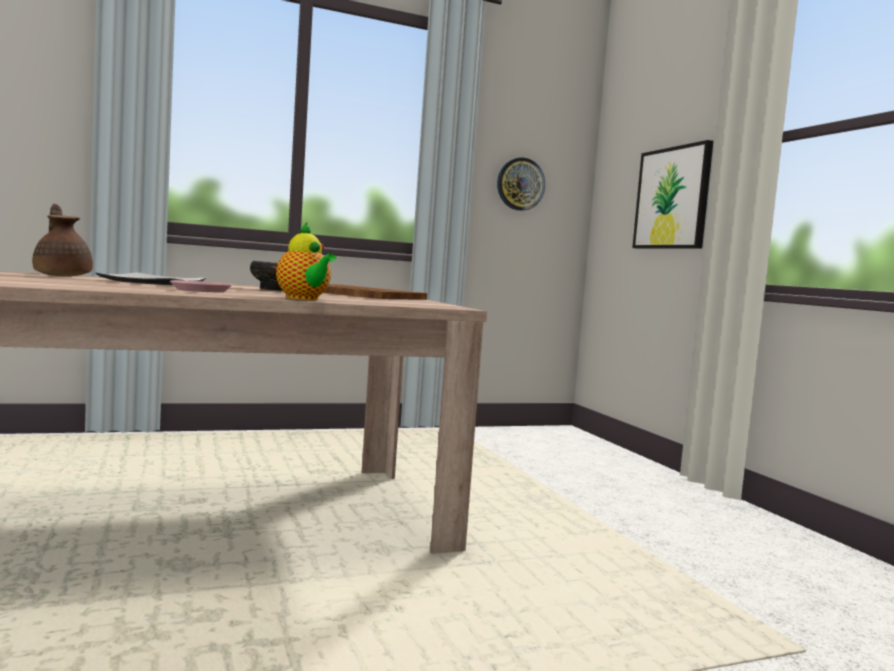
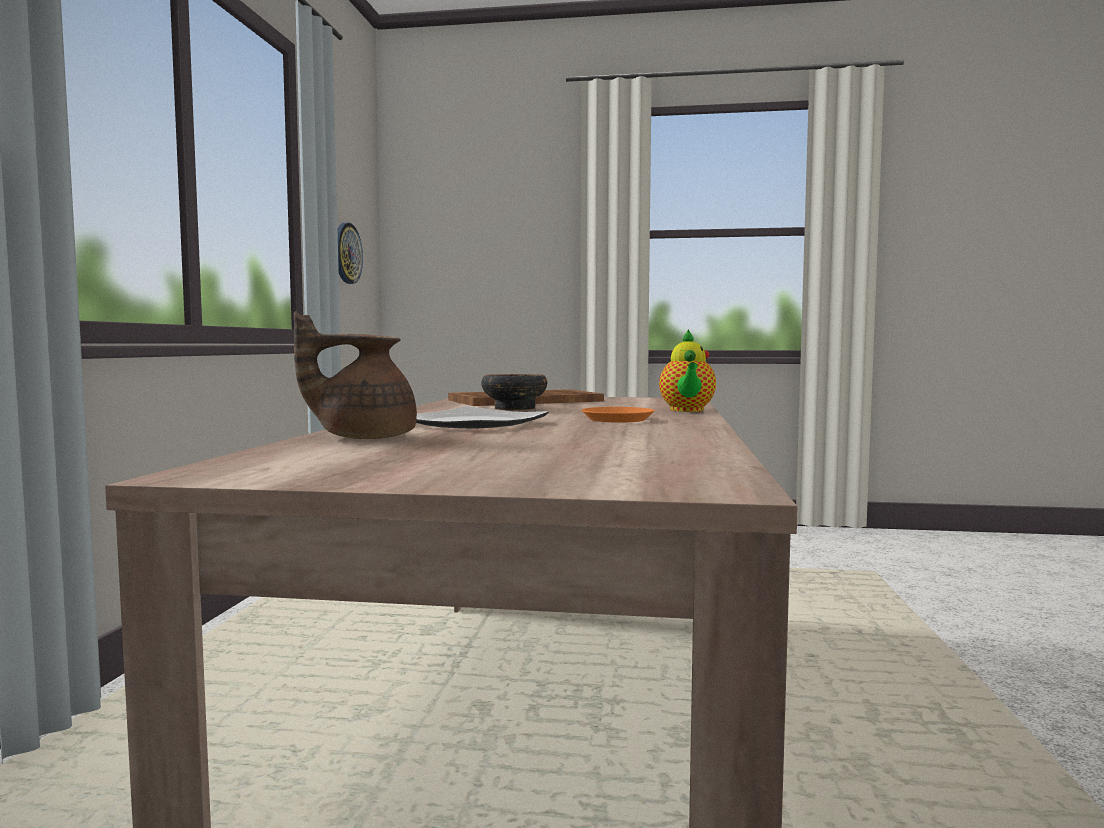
camera: 60 degrees left, 0 degrees up
(201, 290) = (617, 419): pink plate -> orange plate
(304, 299) = (687, 410): teapot -> teapot turned 105 degrees clockwise
(672, 198) = (513, 276): picture -> none

